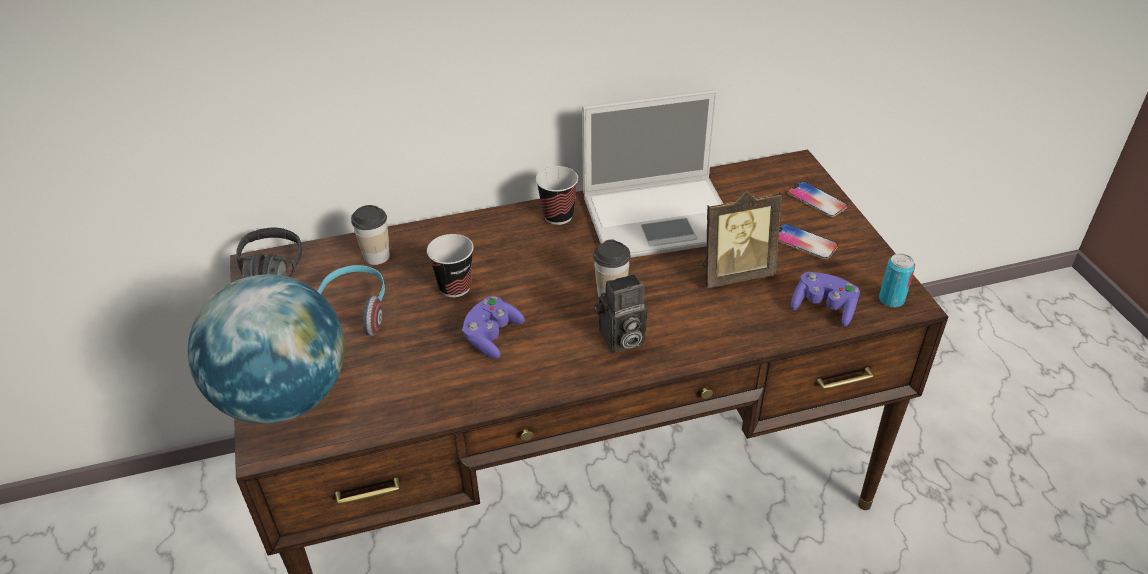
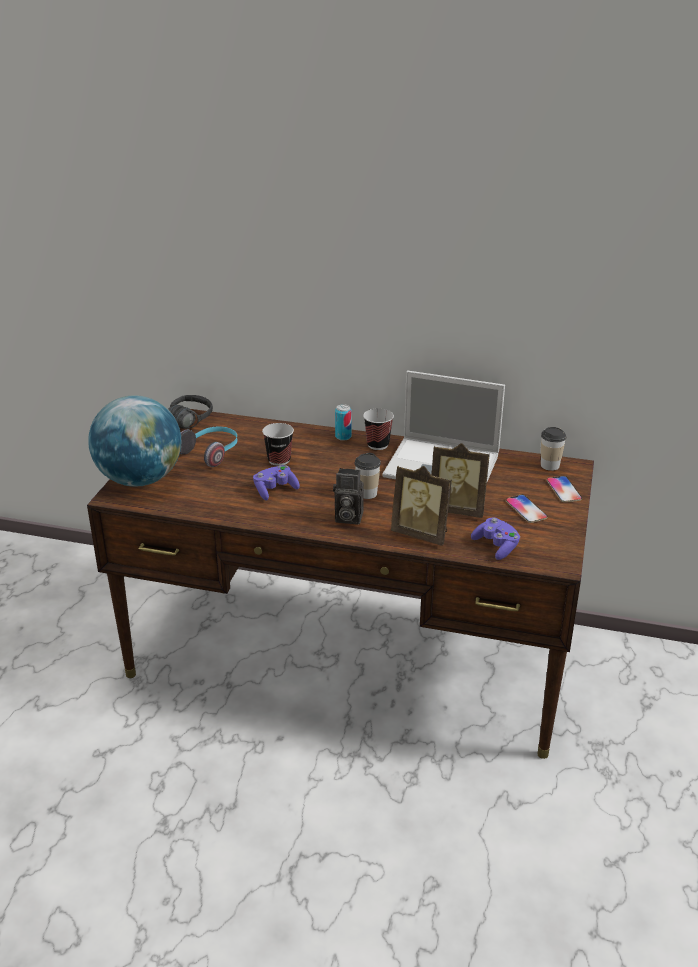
camera: 30 degrees right, 10 degrees down
(376, 256) = (250, 431): cup -> cup (550, 465)
(728, 326) = (421, 534): none -> picture frame
(891, 300) = (549, 558): can -> can (343, 437)

